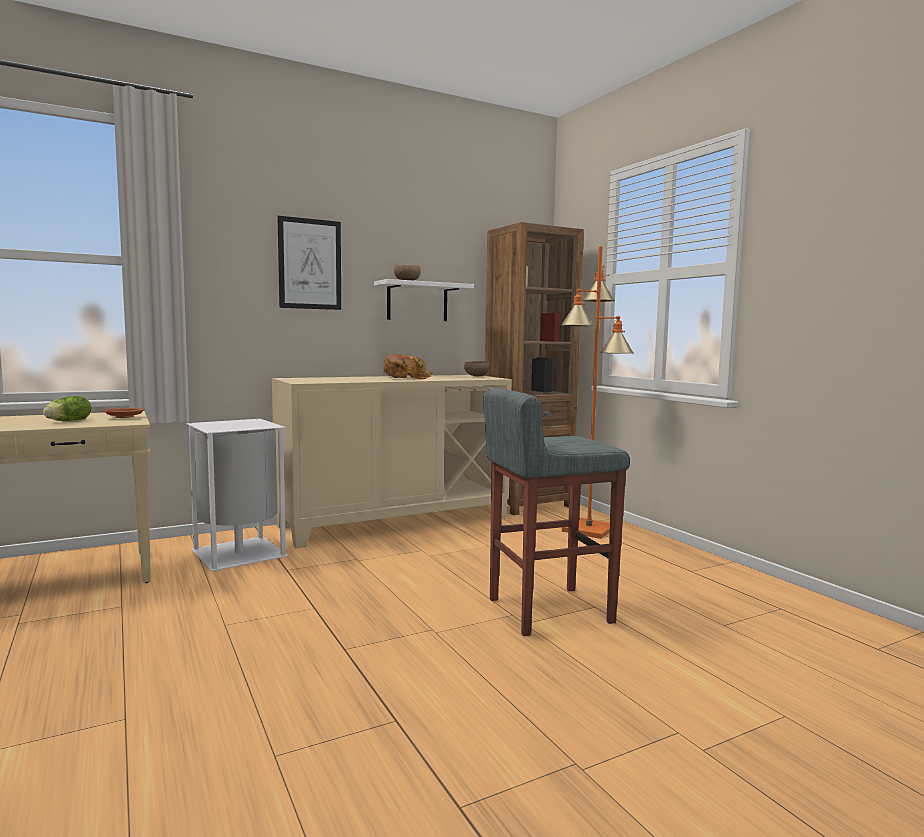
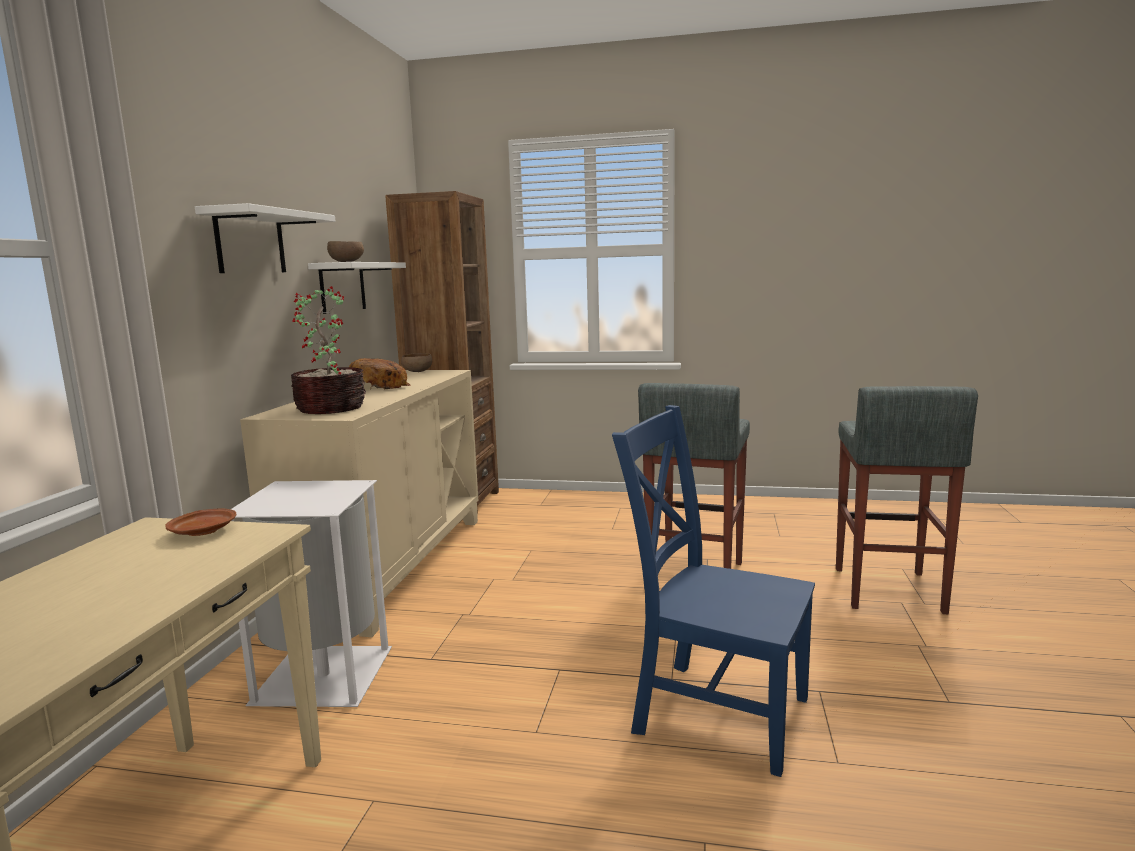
camera: 50 degrees left, 5 degrees up
(66, 421) = (155, 567): lettuce -> none
(309, 678) = (714, 711): none -> blue chair
(310, 264) = (250, 242): picture -> white shelf
(323, 380) = (330, 408): none -> potted plant
(589, 529) = (560, 506): orange floor lamp -> none
(694, 716) = (886, 590): none -> grey stool

